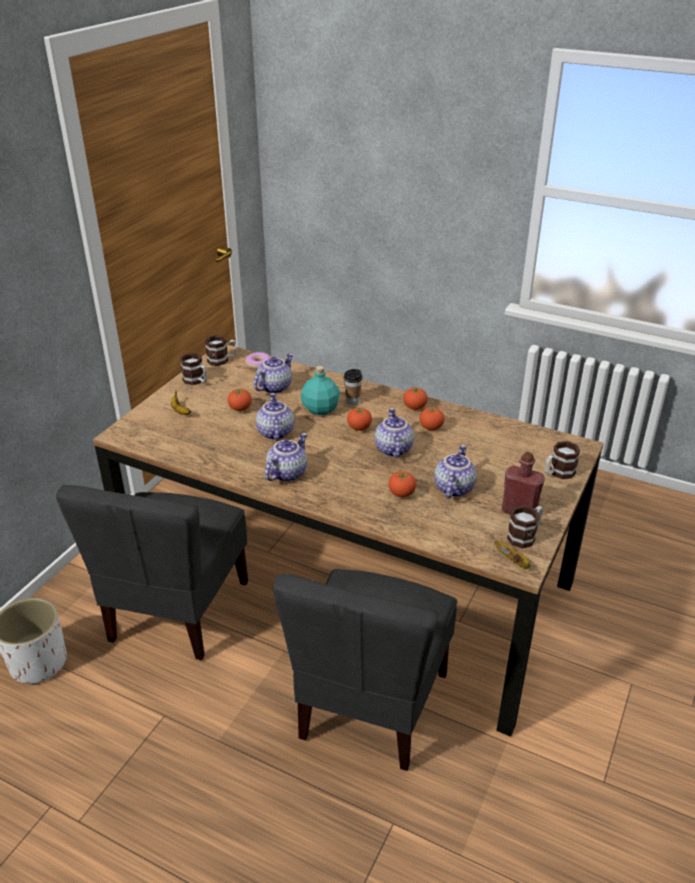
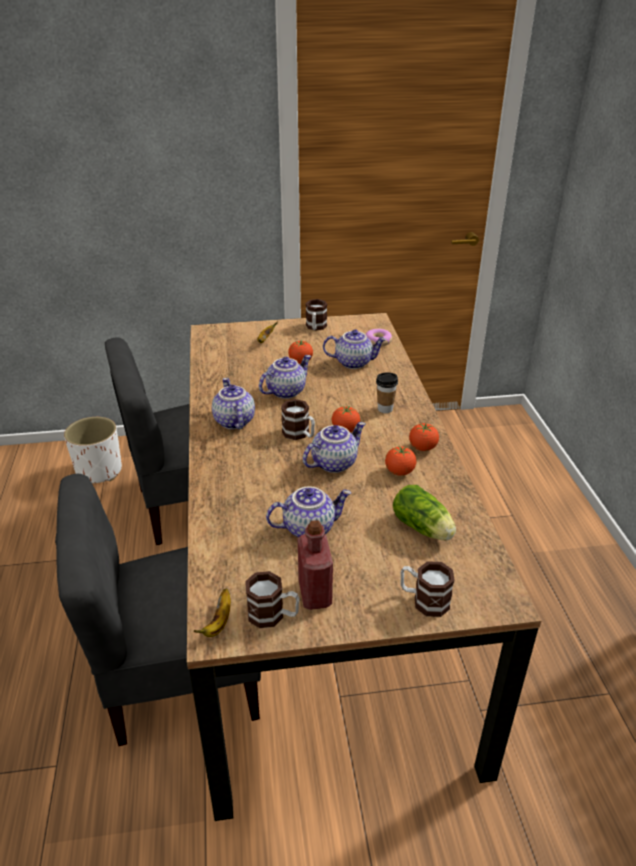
camera: 55 degrees right, 0 degrees up
(222, 360) = (361, 324): mug -> mug (299, 434)
(286, 473) = (233, 421): teapot -> teapot turned 105 degrees counterclockwise
(320, 409) = (350, 398): turquoise bottle -> none
(401, 494) = (265, 497): tomato -> none
(496, 444) = (424, 529): none -> lettuce

